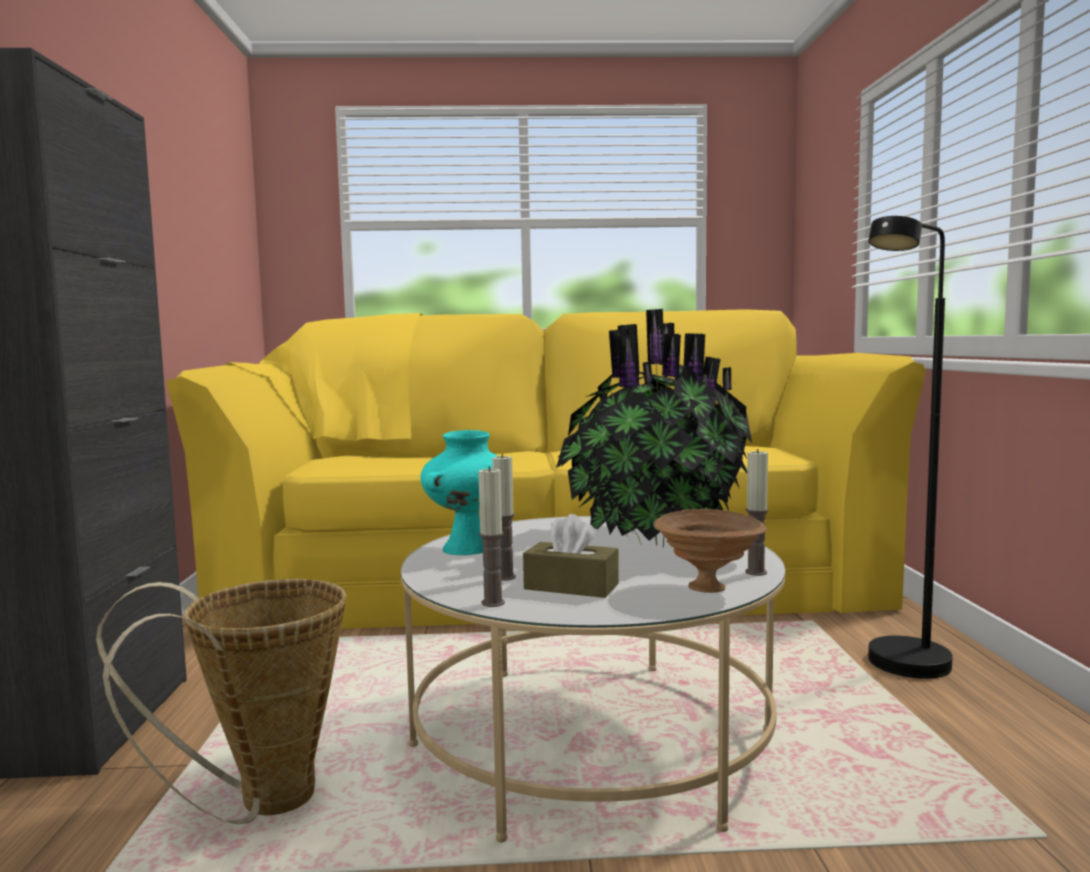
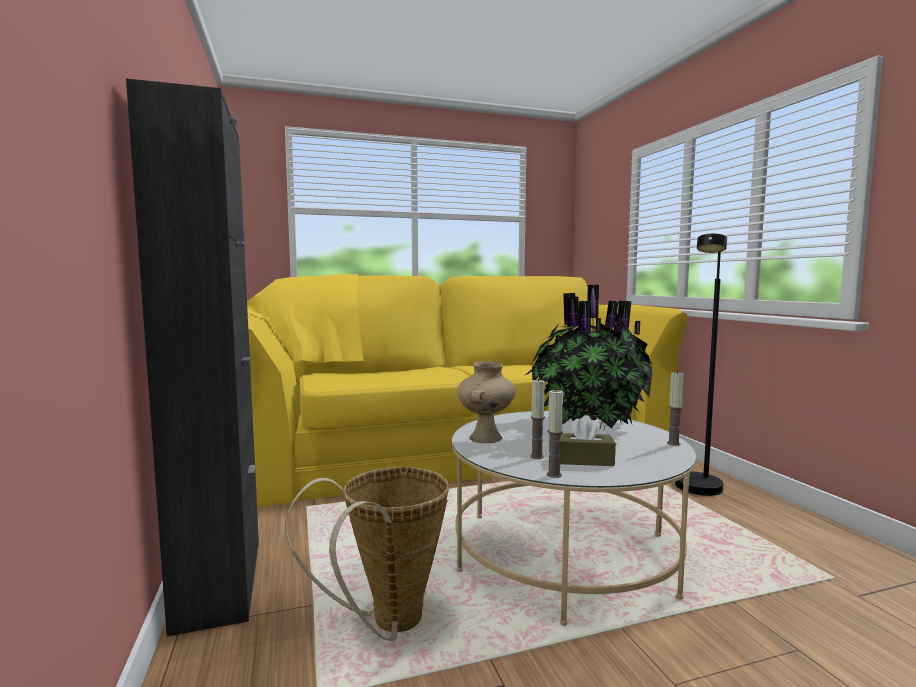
camera: 15 degrees left, 0 degrees up
(468, 549) = (486, 438): turquoise vase -> beige vase
(709, 588) = (662, 455): brown bowl -> none

